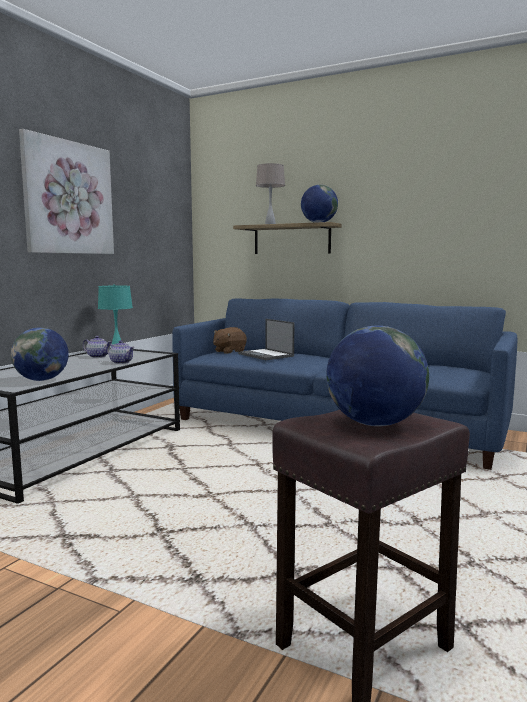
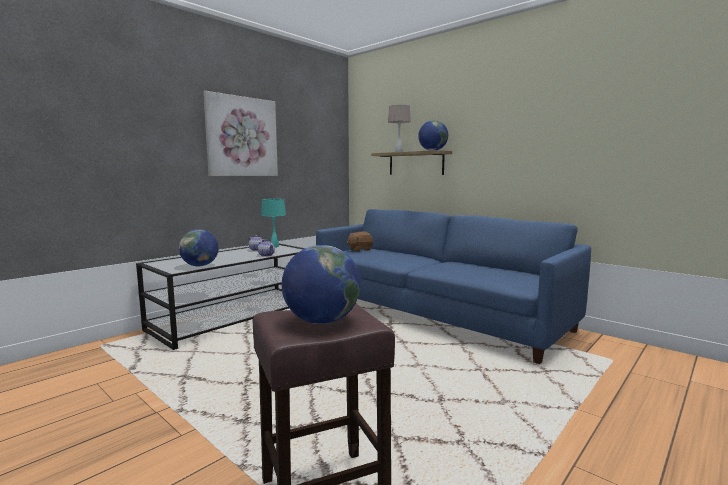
camera: 15 degrees right, 0 degrees up
(266, 355) = (382, 254): laptop -> none

